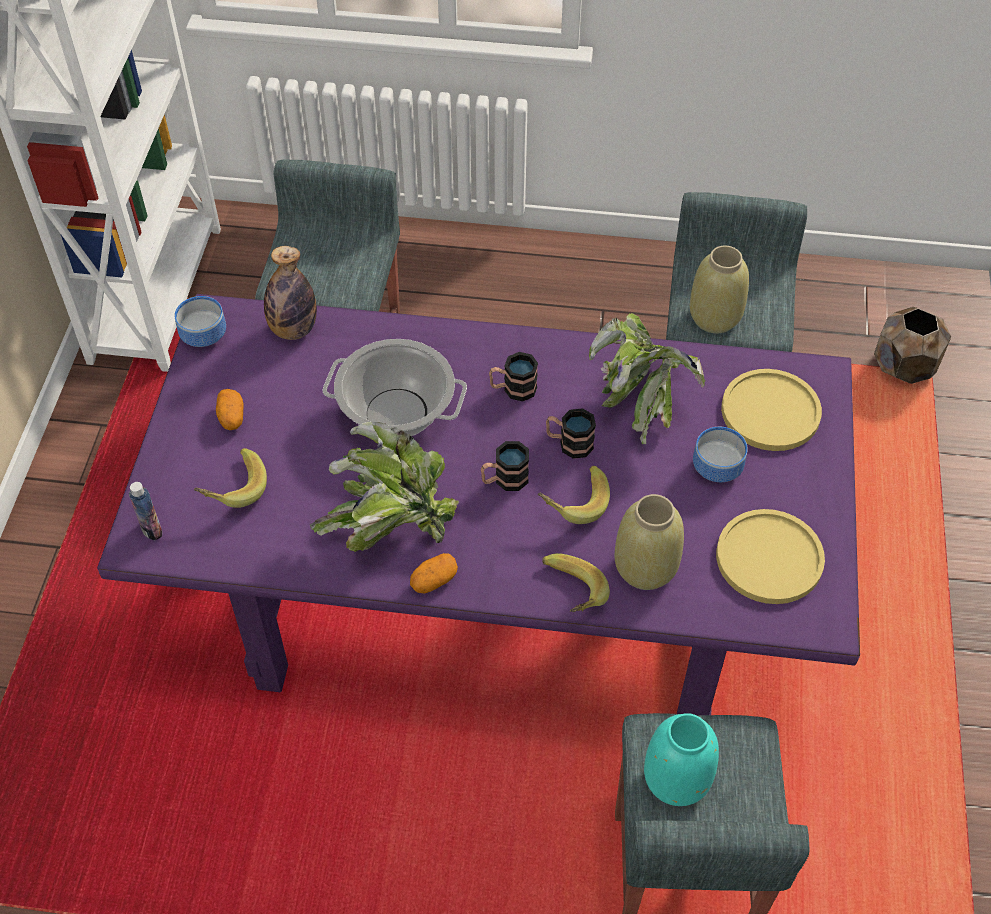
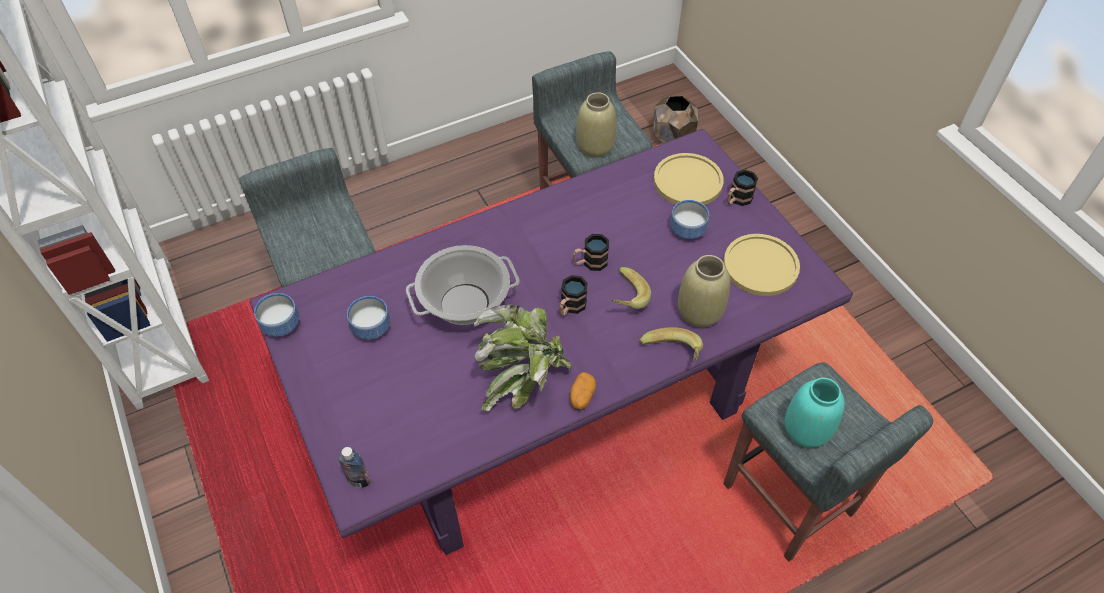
camera: 35 degrees left, 0 degrees up
(231, 417) = (350, 369): potato -> none
(232, 489) = (394, 417): banana -> none
(284, 388) = (372, 329): none -> bowl
(293, 330) = (345, 287): bottle -> none
(513, 389) = (526, 248): mug -> mug (737, 199)
(641, 401) = (610, 214): potted plant -> none

